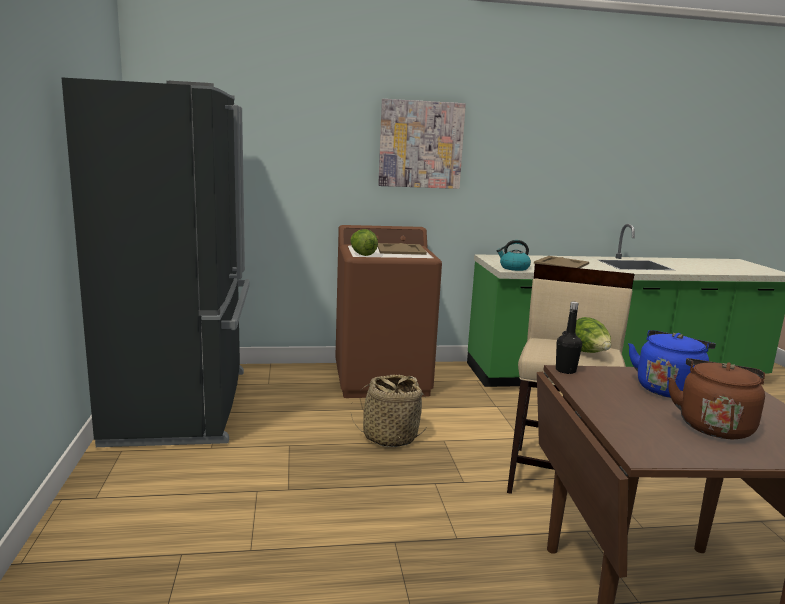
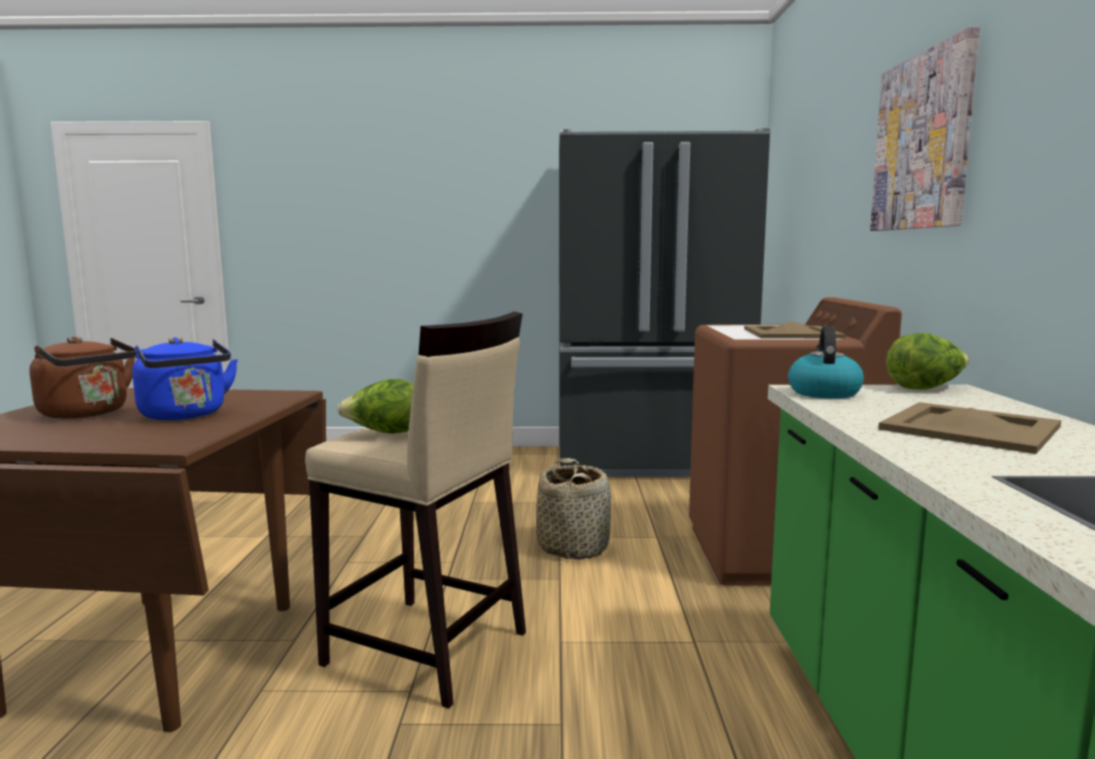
camera: 100 degrees right, 5 degrees down
(362, 254) = (724, 326): lettuce -> lettuce (925, 388)
(565, 370) = (293, 393): black bottle -> none

